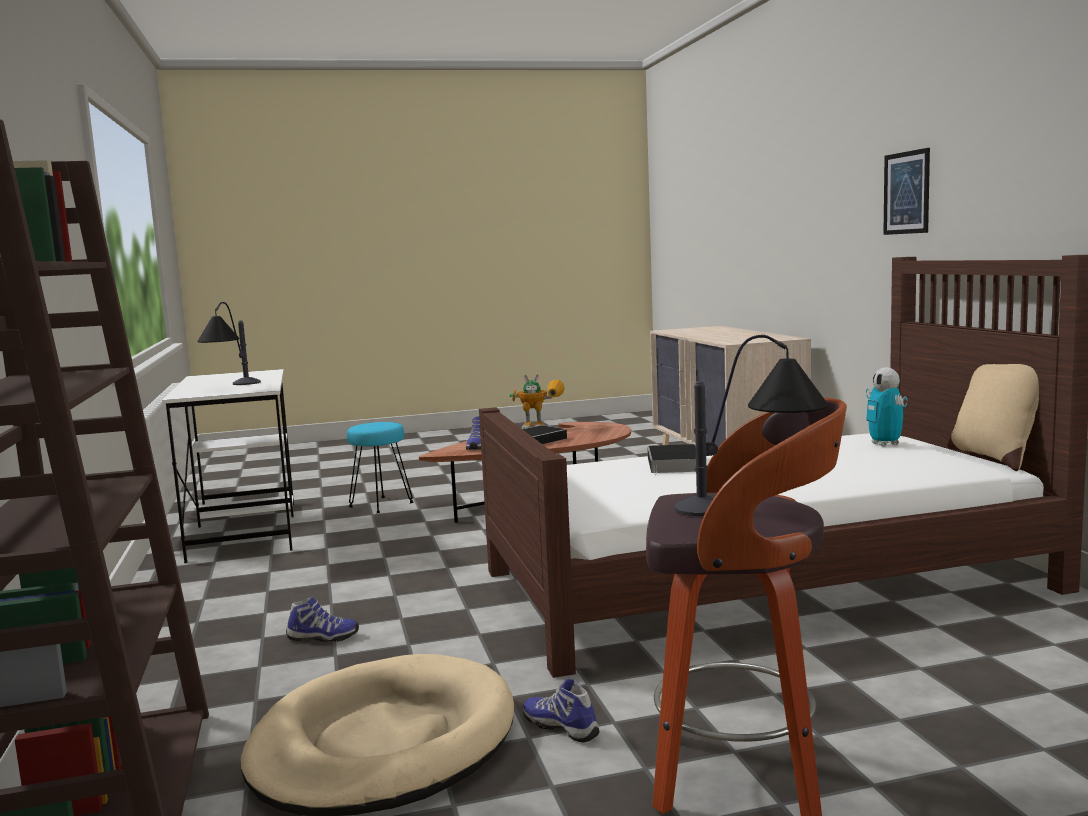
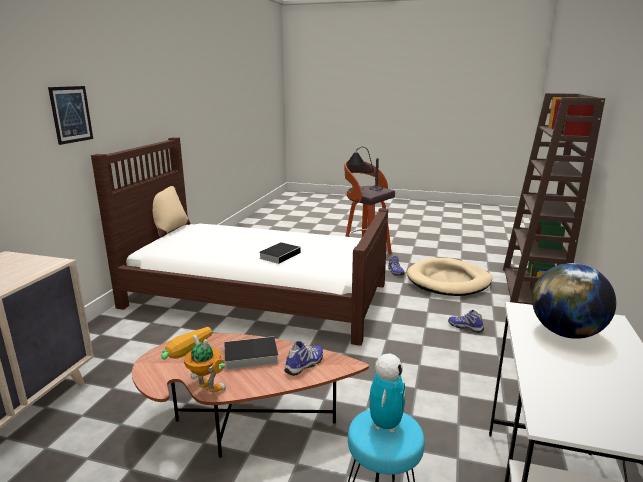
camera: 150 degrees left, 10 degrees up
(232, 387) = (565, 333): table lamp -> globe
(885, 444) = (176, 242): toy robot -> toy robot (385, 425)

